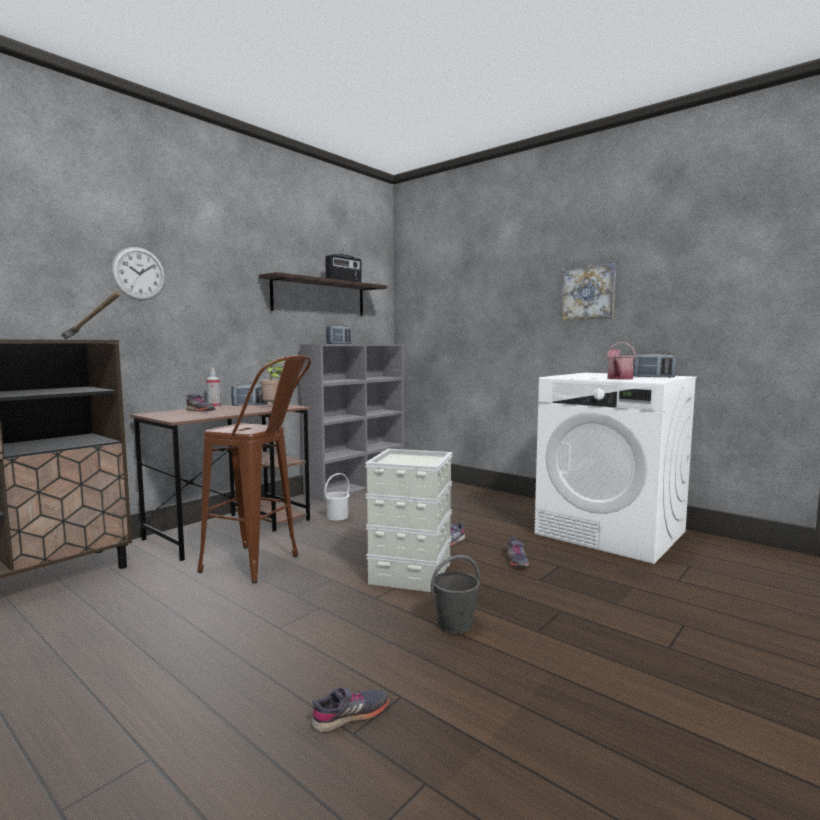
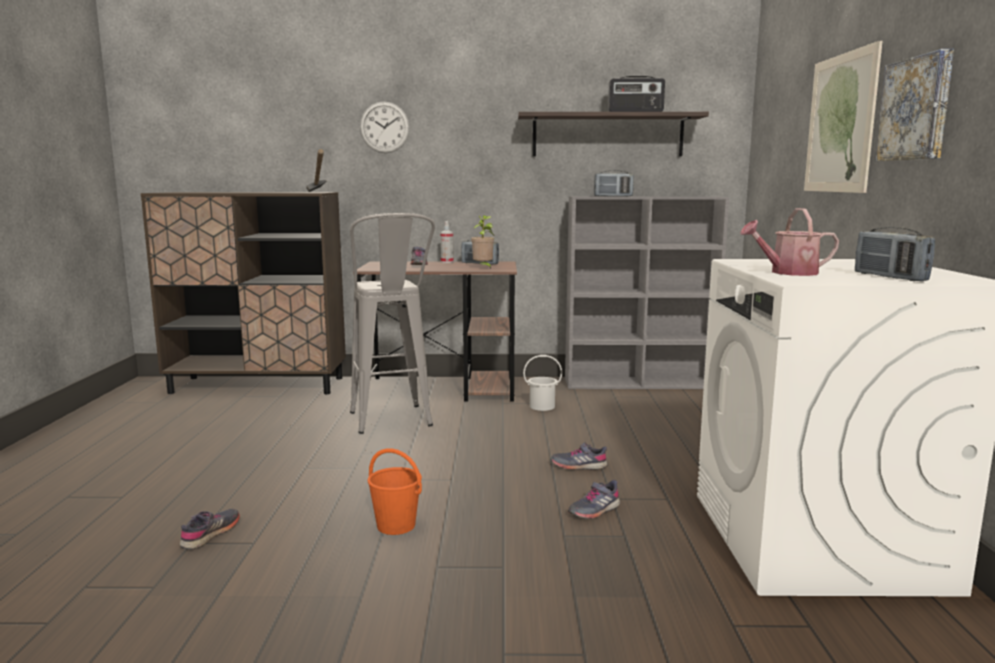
camera: 50 degrees right, 5 degrees up
(262, 566) = (393, 424): brown stool -> grey stool
(351, 716) = (211, 534): grey shoe -> grey shoe turned 90 degrees counterclockwise
(410, 573) = (471, 474): grey storage box -> none
(455, 624) = (396, 526): grey bucket -> orange bucket
(511, 298) = (840, 123): none -> picture

